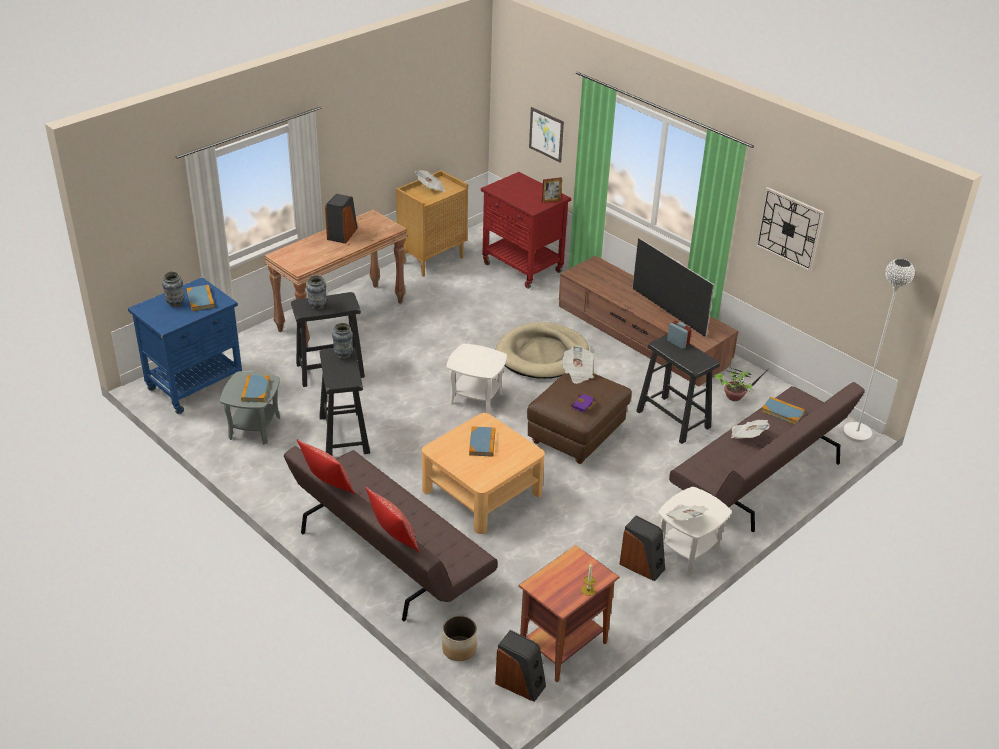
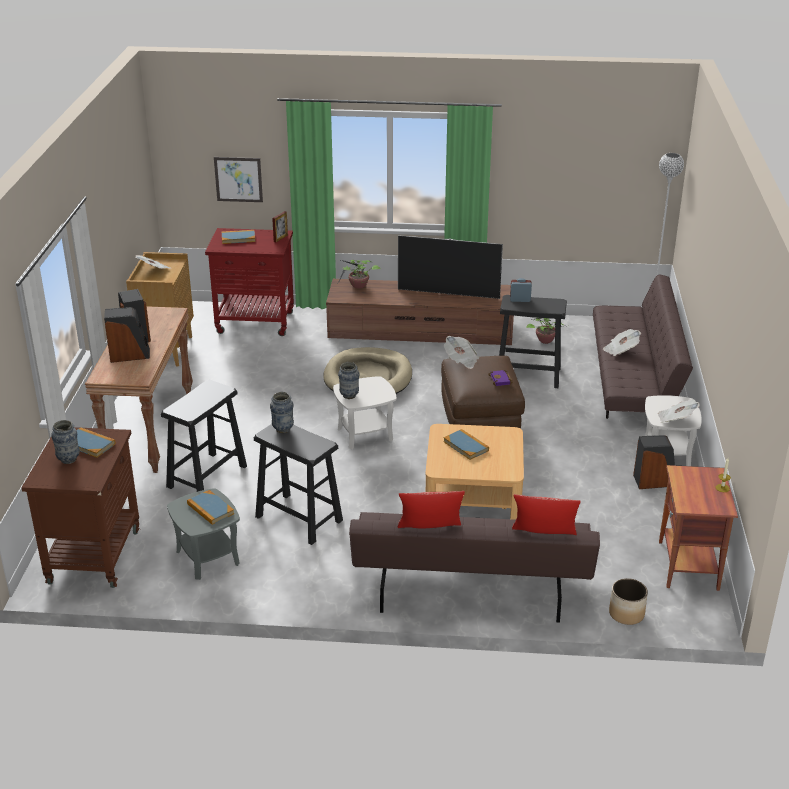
camera: 40 degrees left, 5 degrees down
(196, 387) = (95, 556): blue cart -> brown cart
(317, 306) = (194, 404): vase -> vase (349, 396)
(520, 683) = (700, 608): speaker -> speaker (129, 355)
(604, 272) = (358, 287): none -> potted plant
(782, 412) = (617, 324): book -> book (238, 238)
(789, 229) = (544, 171): wall clock -> none

